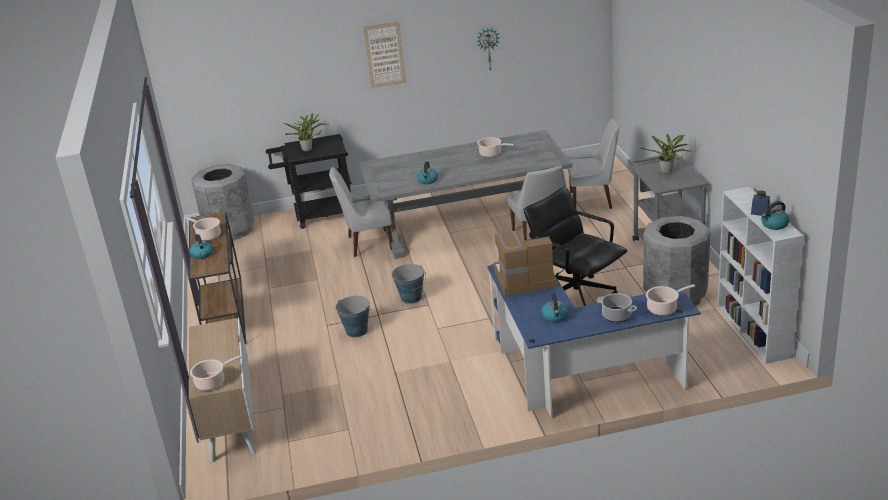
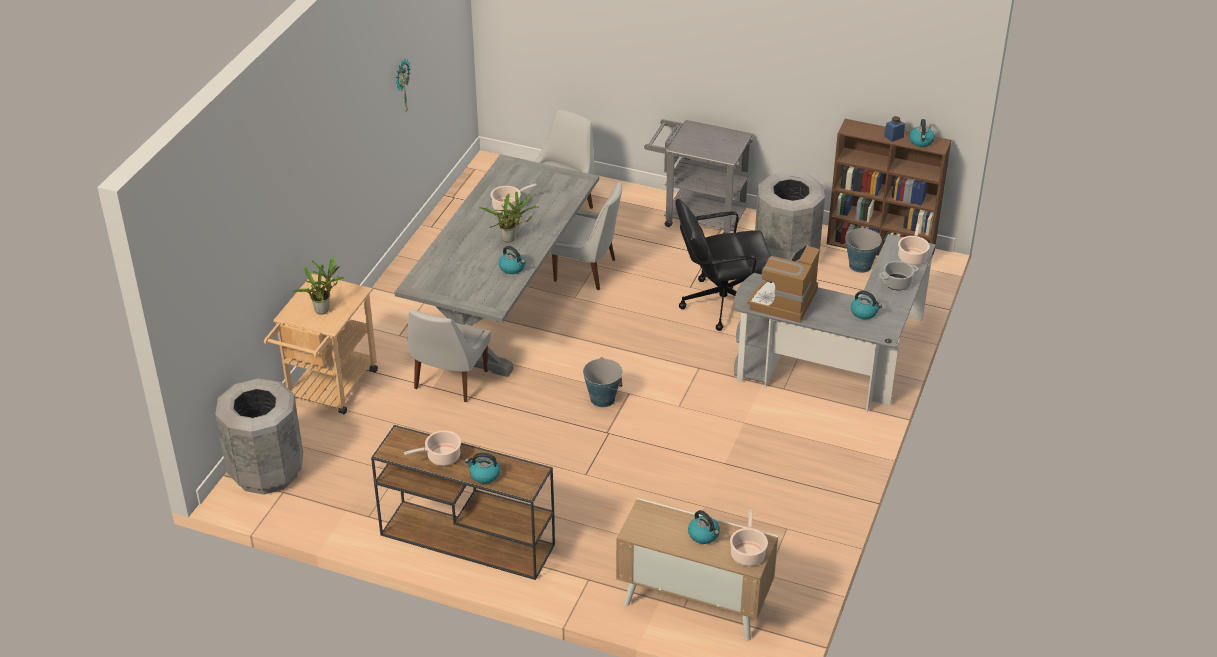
camera: 60 degrees left, 10 degrees up
(218, 357) = (704, 535): none -> kettle
(318, 215) = (328, 390): black cart -> beige cart
(356, 331) = (622, 459): bucket -> bucket (860, 265)
(384, 54) = (335, 146): picture -> none
(572, 374) = (840, 365): blue desk -> grey desk
(667, 172) = (705, 140): potted plant -> potted plant (510, 239)
(754, 331) = (881, 247): white bookcase -> brown bookcase

